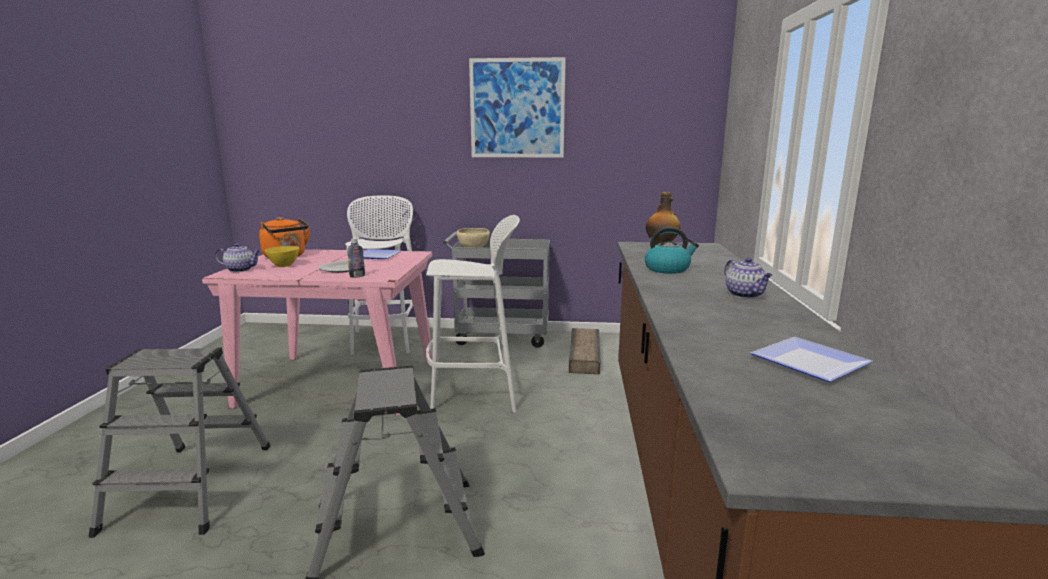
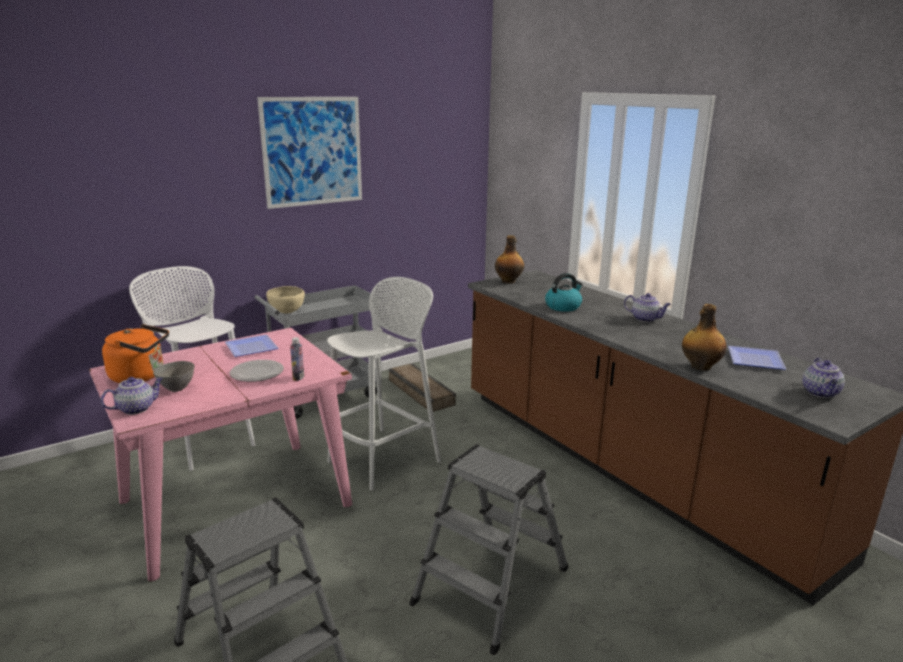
camera: 40 degrees left, 5 degrees up
(284, 266) = (177, 388): yellow bowl -> grey bowl
(696, 346) = (700, 367): none -> bottle
(833, 428) = (821, 393): none -> teapot

